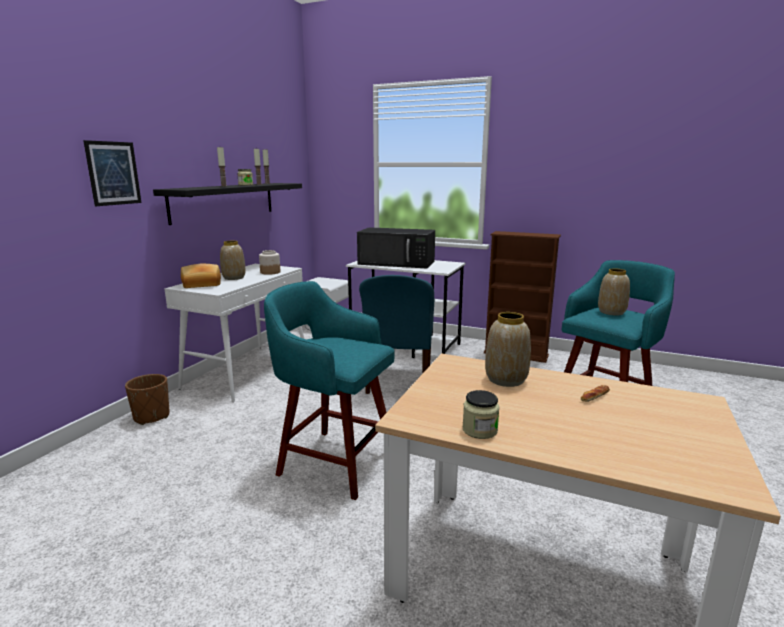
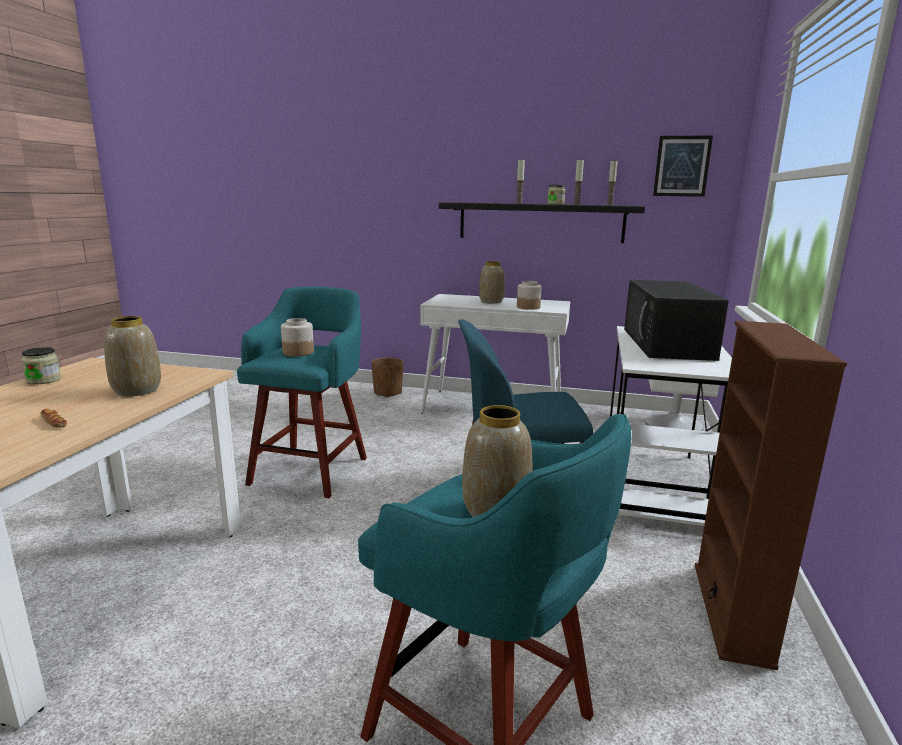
camera: 80 degrees right, 0 degrees up
(113, 173) = (413, 186): picture -> picture (682, 166)
(202, 285) = (454, 298): bread -> none
(339, 348) = (298, 352): none -> jar

